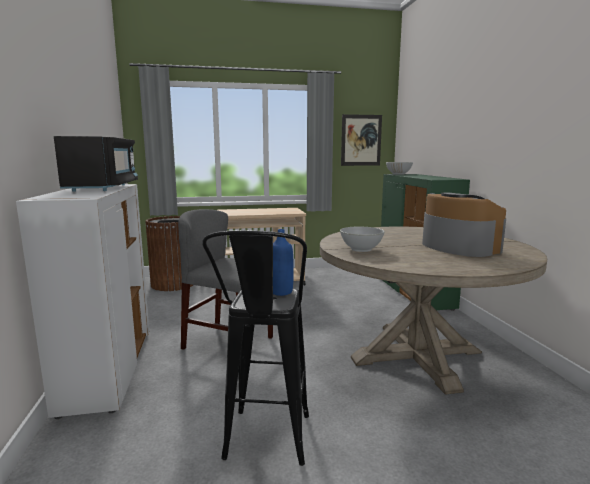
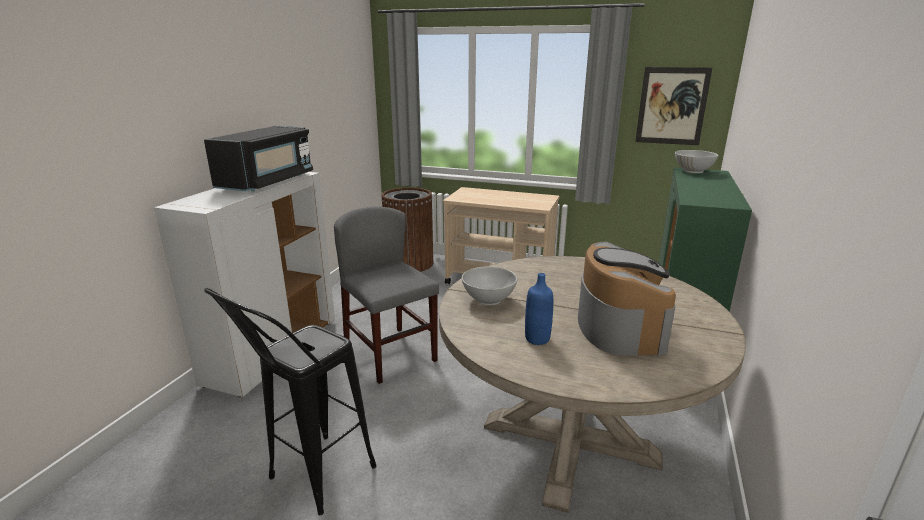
camera: 30 degrees right, 10 degrees up
(281, 292) = (328, 342): blue bottle -> blue bottle (537, 339)

